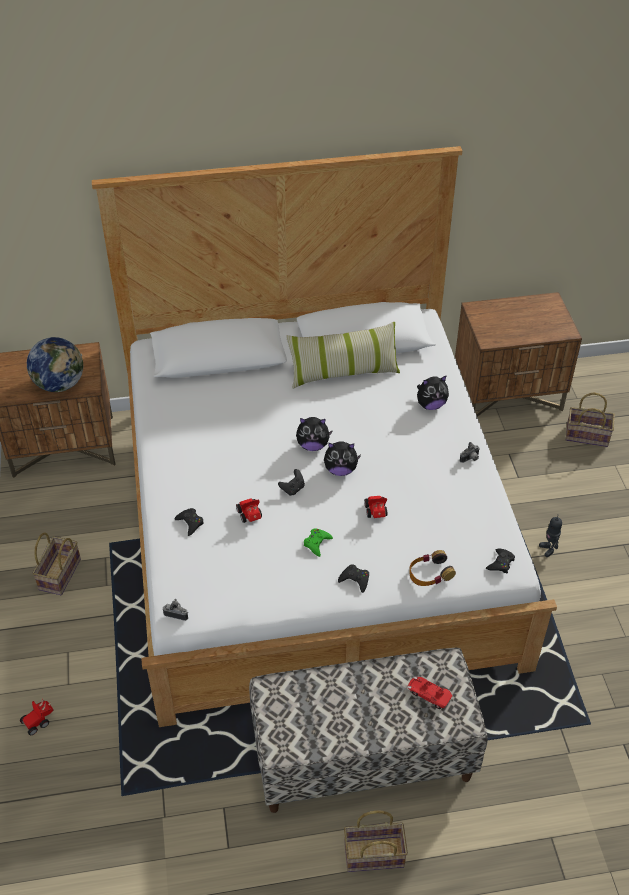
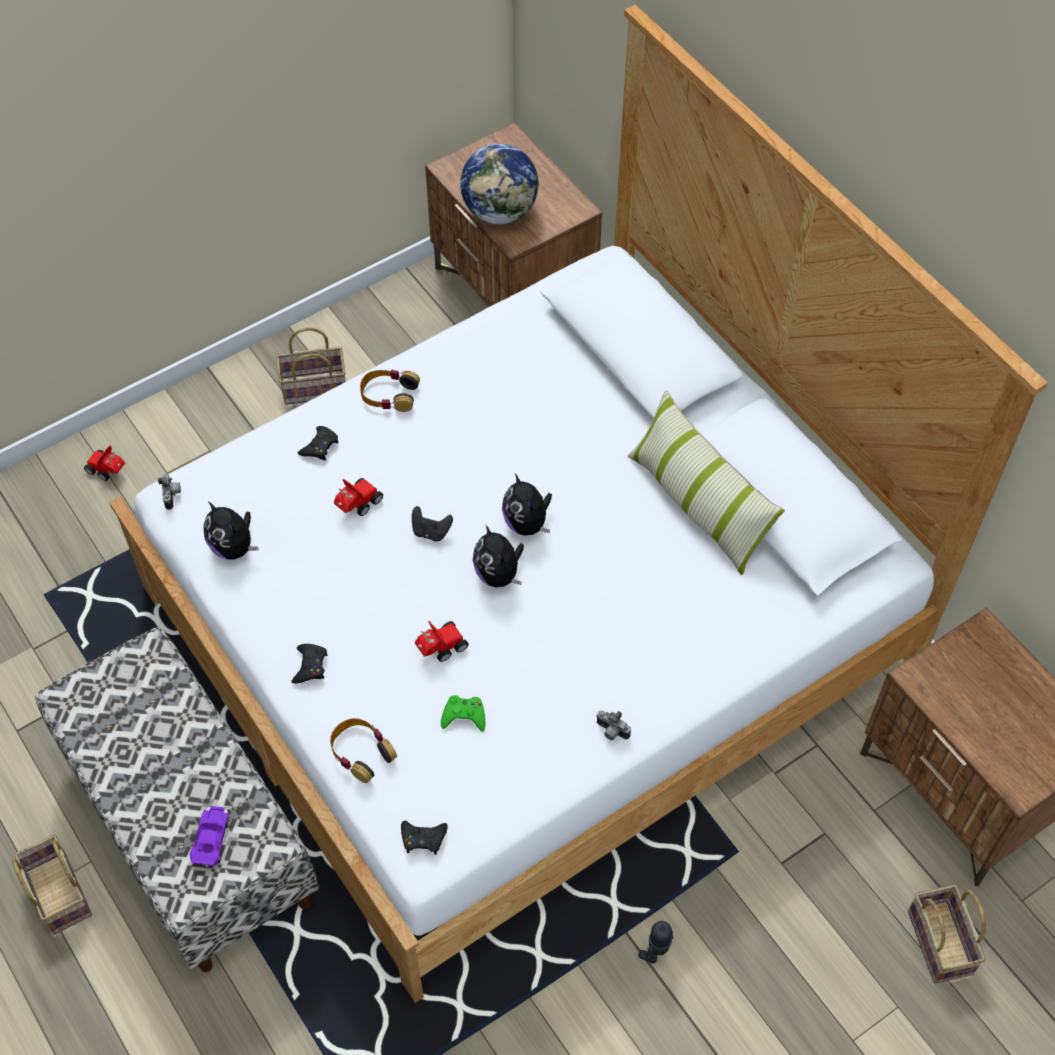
camera: 65 degrees right, 10 degrees up
(173, 476) = (389, 394): none -> headphones
(317, 543) = (351, 598): green game controller -> green game controller (464, 716)
(429, 694) = (211, 838): red toy car -> purple toy car
(430, 405) = (697, 640): plush toy -> plush toy (234, 547)

